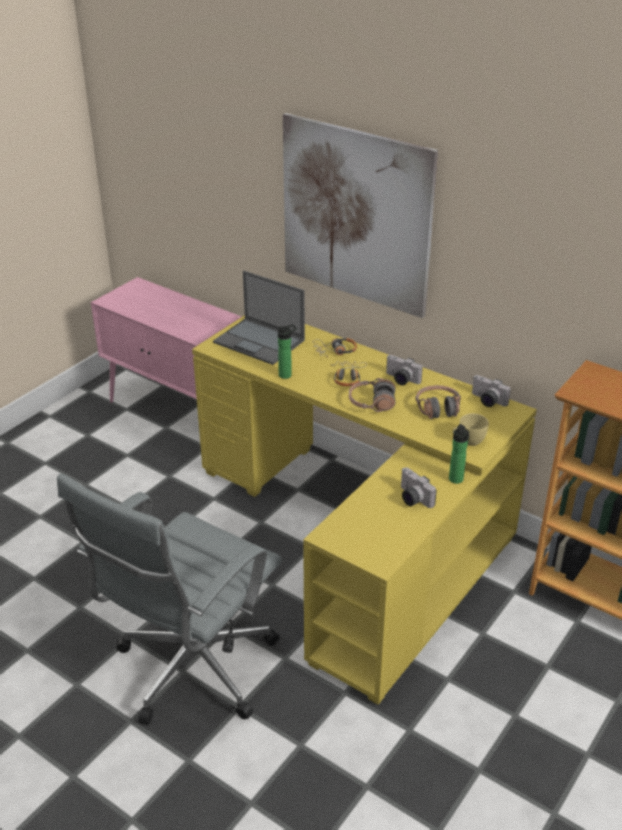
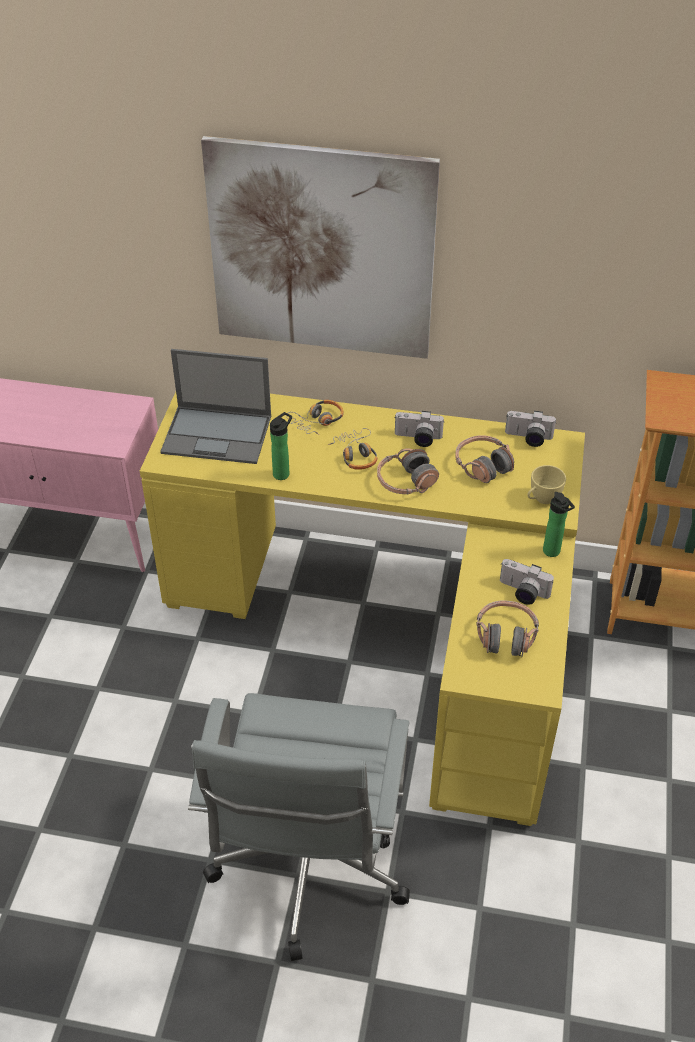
camera: 25 degrees left, 10 degrees up
(378, 521) = (505, 636): none -> headphones

